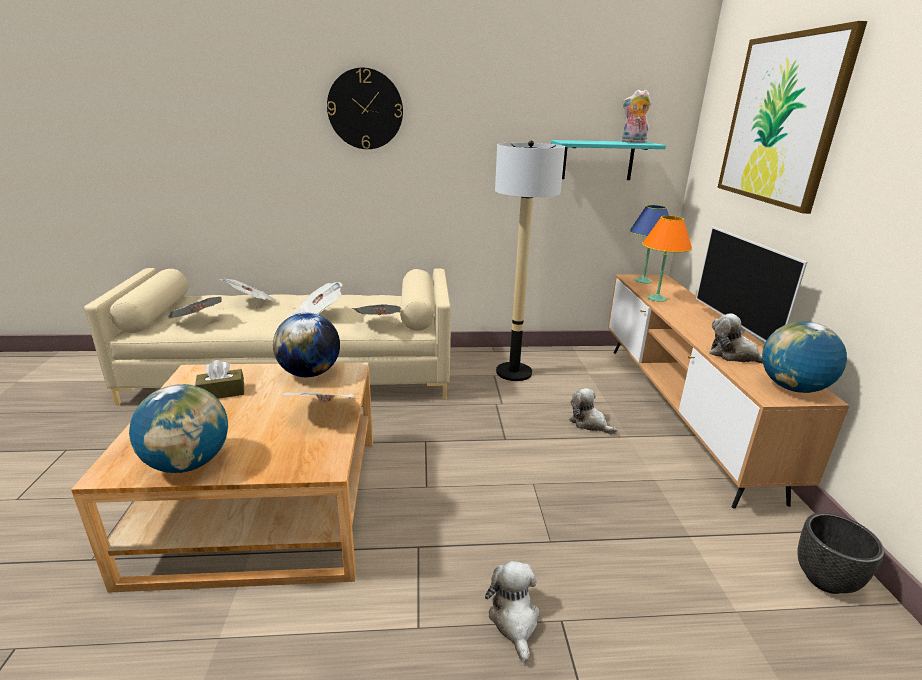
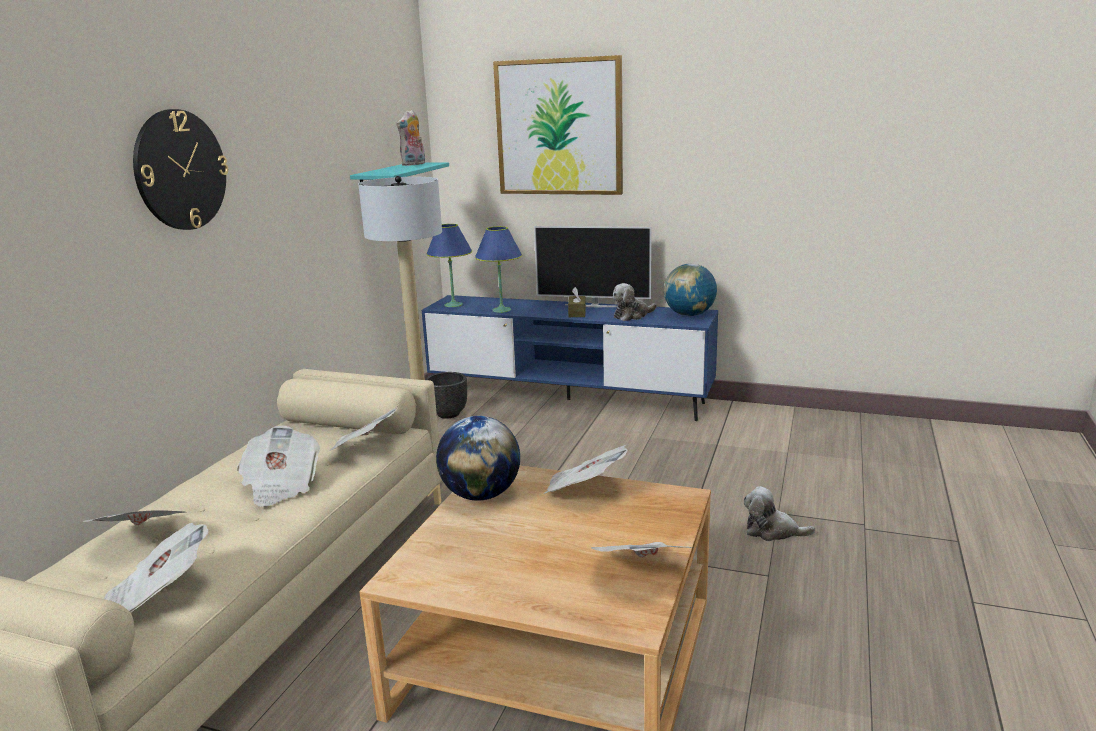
camera: 65 degrees left, 5 degrees down
(188, 463) = (642, 571): globe -> newspaper
(222, 392) = (484, 554): brown tissue box -> brown tissue box (577, 313)
(589, 423) = (554, 440): plush toy -> none
(656, 298) = (501, 310): orange table lamp -> blue table lamp
(680, 411) = (568, 399): brown tv stand -> blue tv stand
(825, 580) = (772, 418): black planter -> black planter (449, 414)

